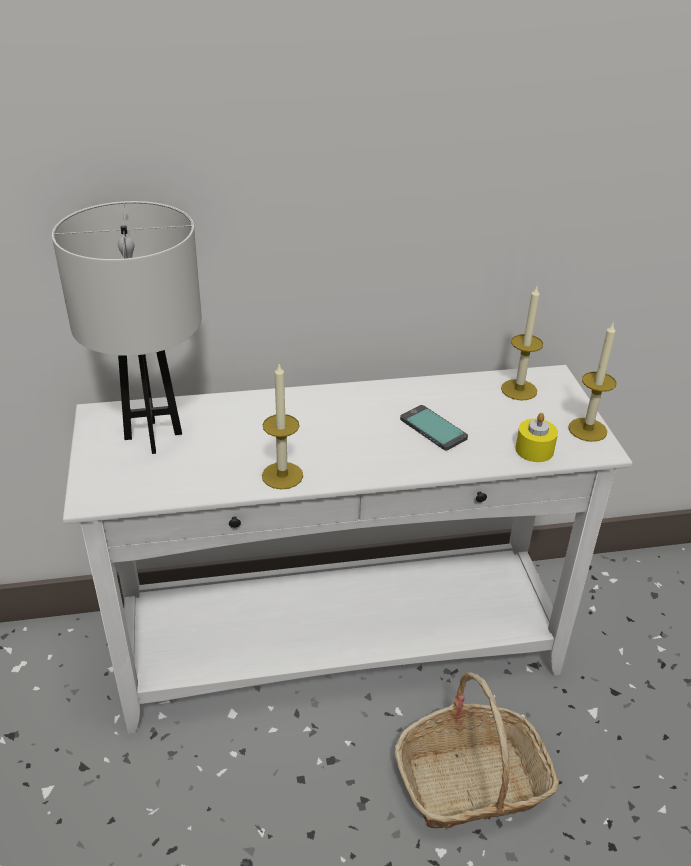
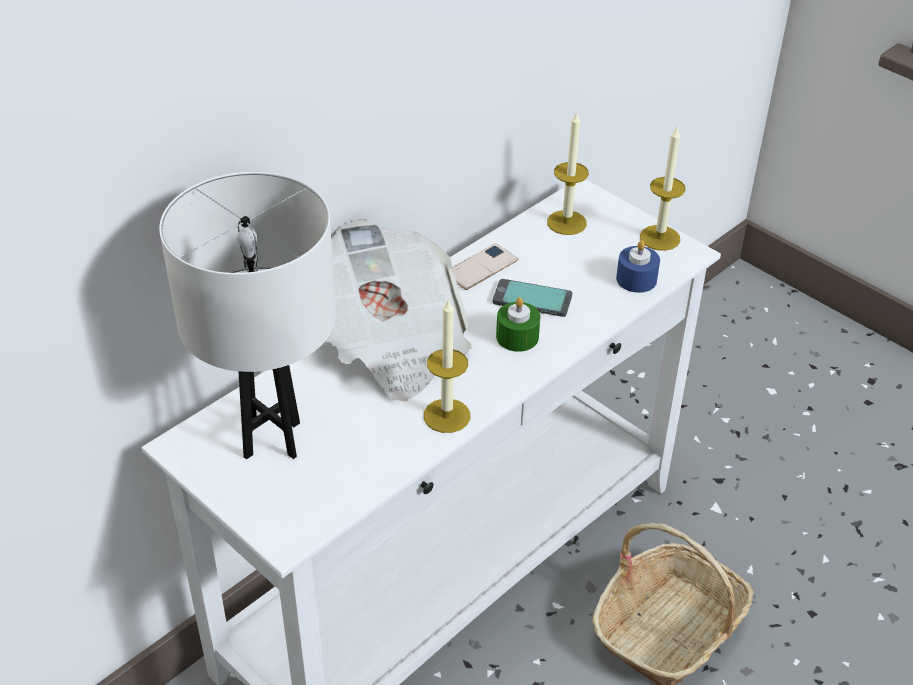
camera: 35 degrees left, 5 degrees up
(298, 413) = (390, 343): none -> newspaper
(393, 448) = (517, 337): none -> green candle
(418, 393) = (481, 267): none -> phone
(534, 450) = (636, 279): yellow candle -> blue candle

